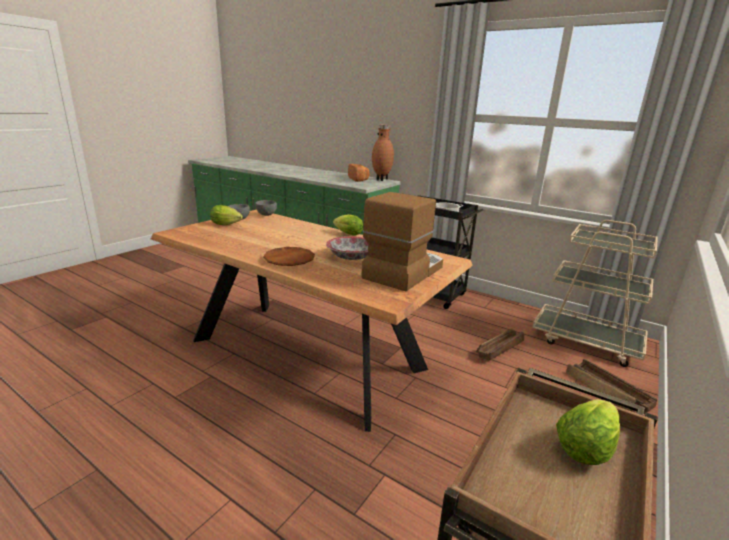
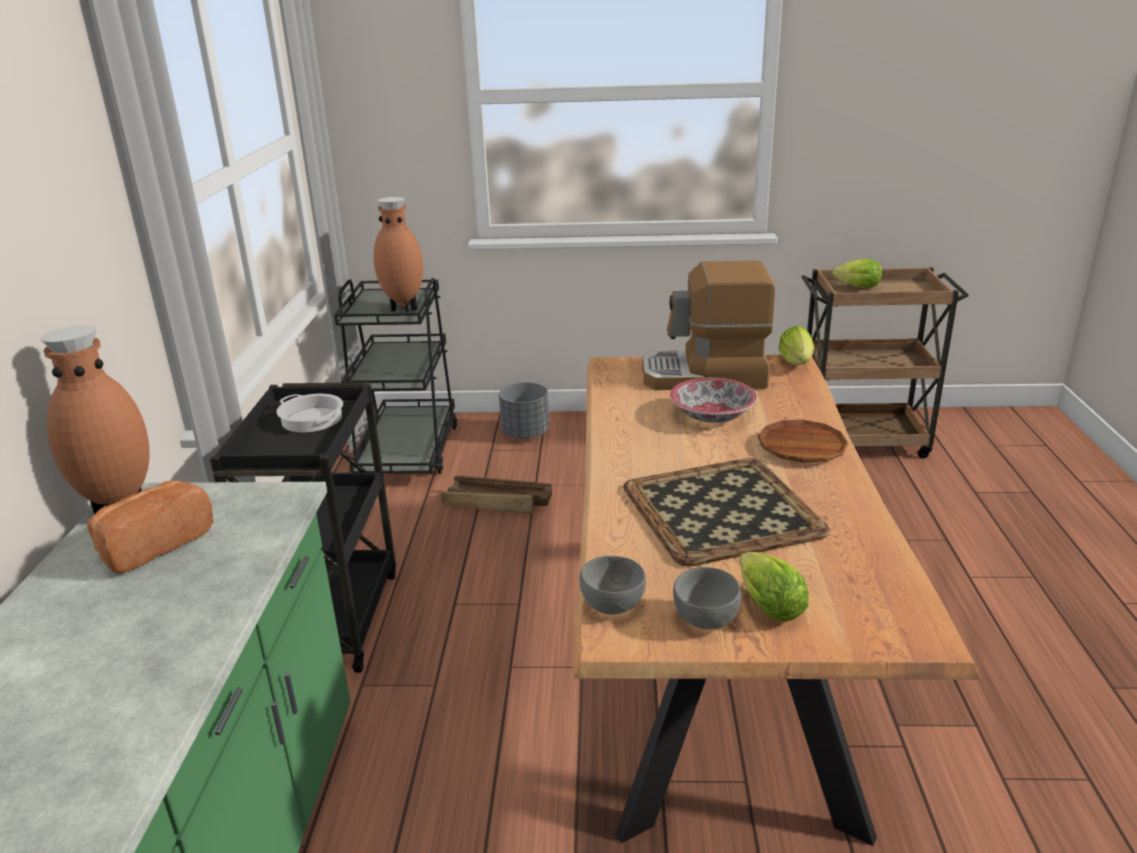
camera: 120 degrees left, 5 degrees up
(277, 235) = (723, 511): none -> tray
(346, 234) = (611, 457): lettuce -> lettuce (797, 364)
(586, 342) = (408, 452): beige cart -> black cart
(602, 243) = (404, 308): none -> brown vase
(607, 391) = (525, 433): crate -> grey planter

